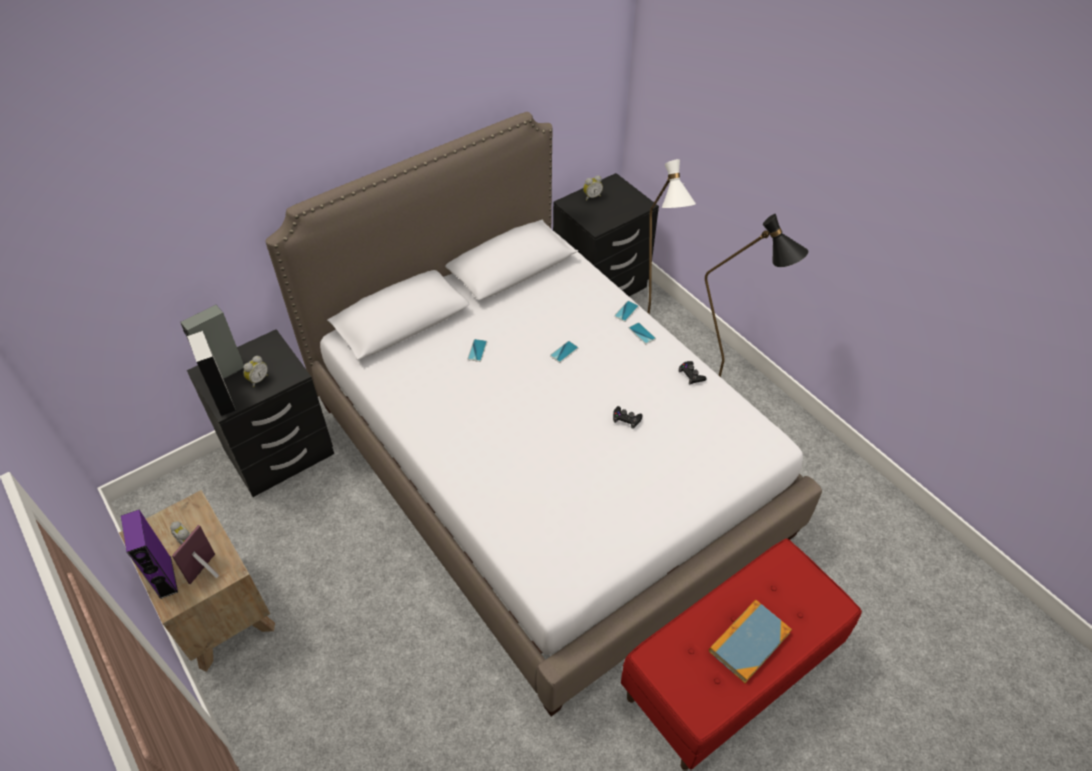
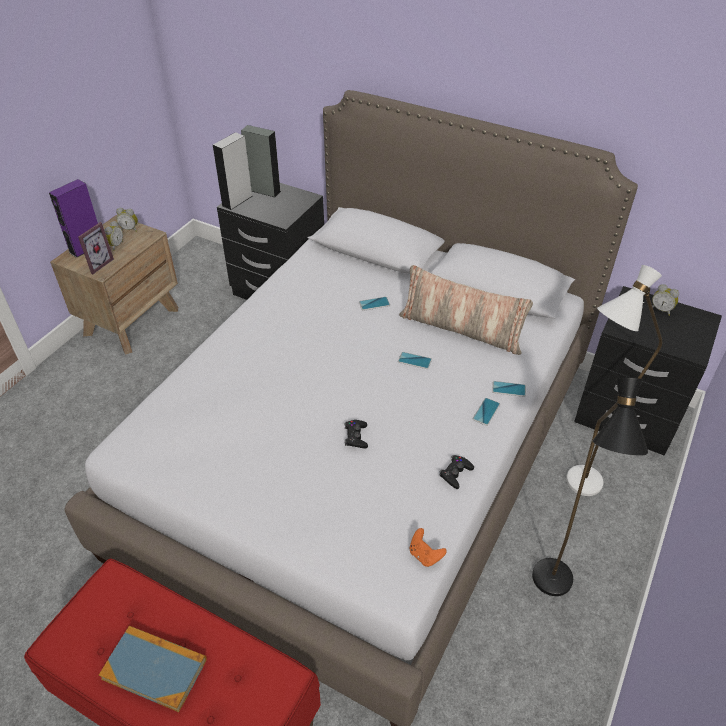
camera: 65 degrees right, 5 degrees down
(209, 572) = (97, 264): picture frame -> picture frame turned 120 degrees clockwise
(258, 379) = (266, 207): alarm clock -> alarm clock (130, 229)
(545, 309) = (461, 329): none -> pillow
(753, 420) = (425, 555): none -> orange game controller

